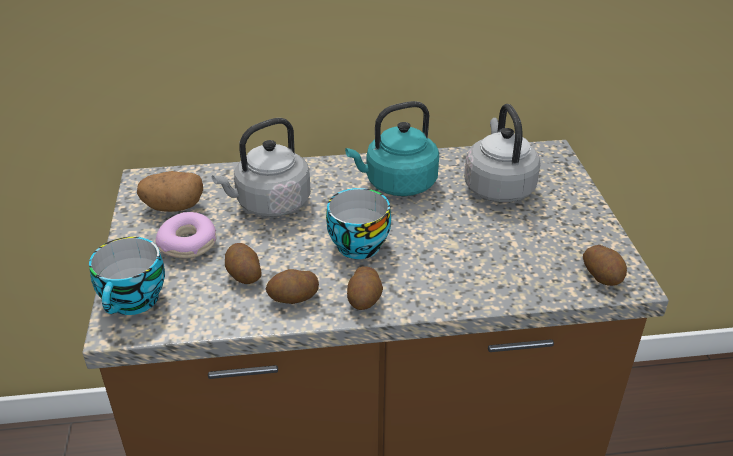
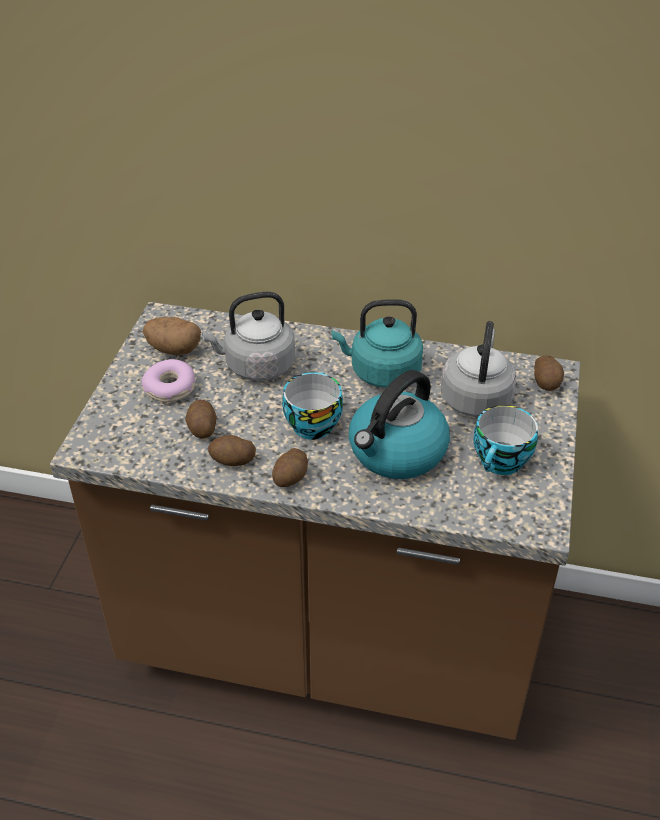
camera: 20 degrees right, 5 degrees up
(134, 302) = (105, 430): cup -> cup (501, 463)
(455, 250) = (396, 452): none -> kettle
(603, 276) = (519, 512): potato -> potato (547, 382)

